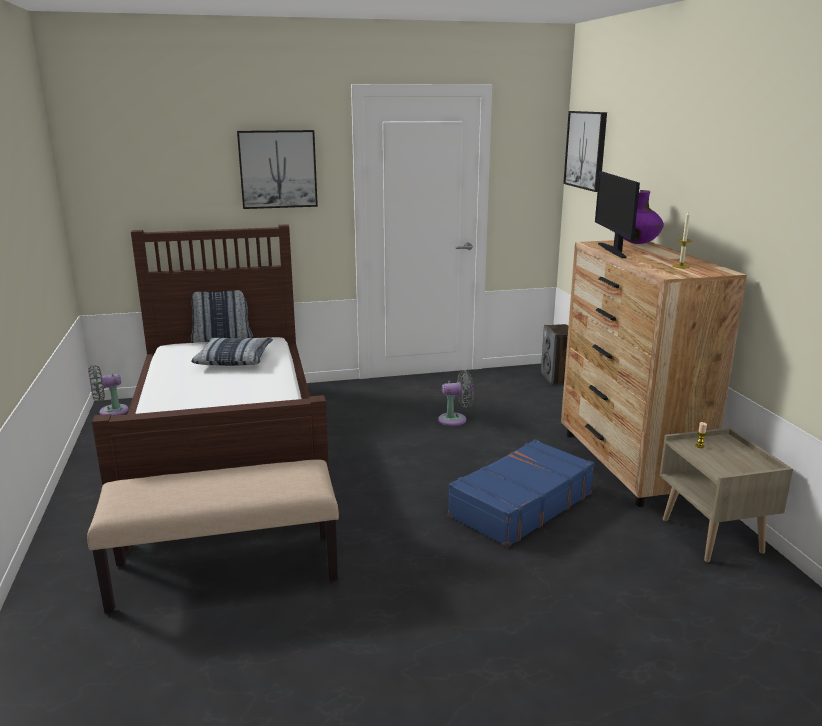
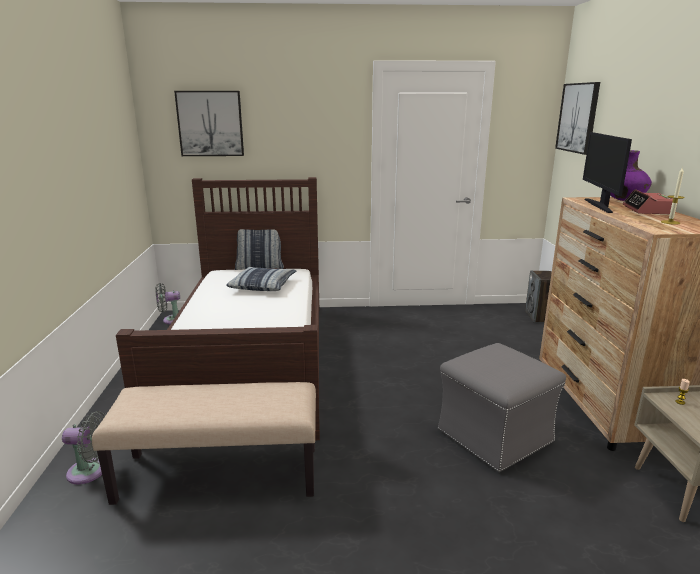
camera: 10 degrees right, 0 degrees up
(278, 169) = (310, 131): picture -> picture (210, 123)
(455, 419) = (445, 348): grey fan -> grey fan (91, 472)
(520, 505) = (494, 436): blue suitcase -> grey ottoman
(660, 254) = (647, 210): none -> alarm clock

